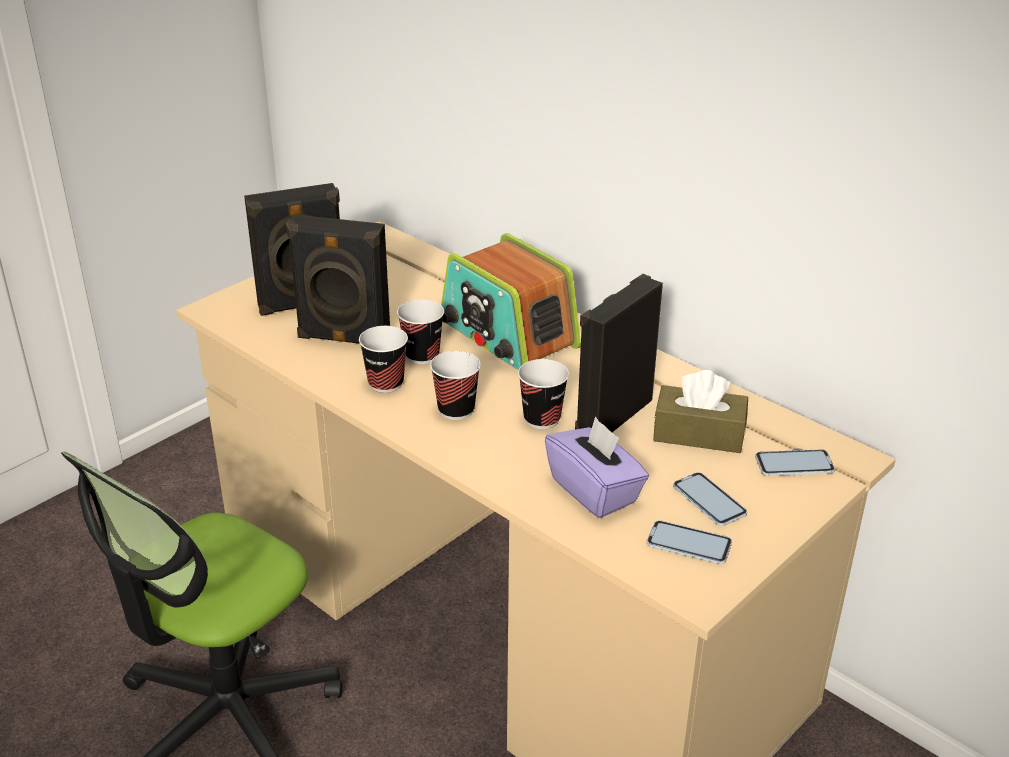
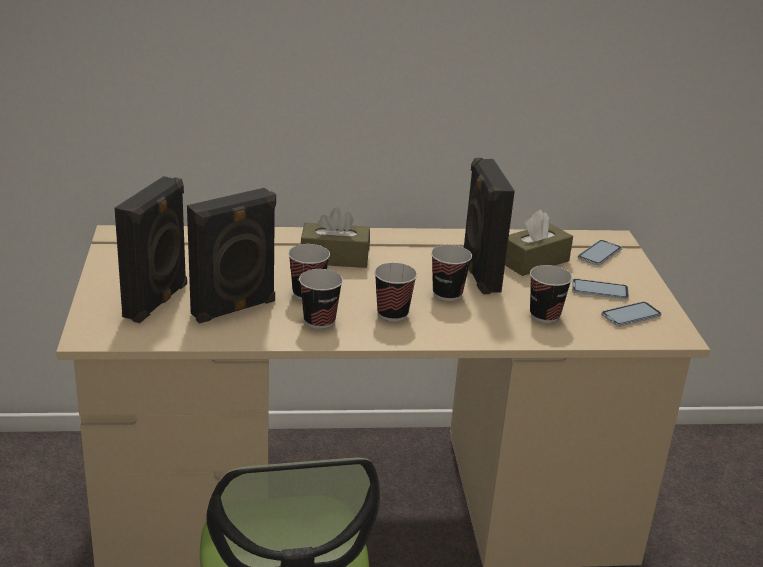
camera: 50 degrees left, 5 degrees down
(507, 334) = (334, 258): radio -> brown tissue box
(595, 490) = (544, 315): purple tissue box -> cup

